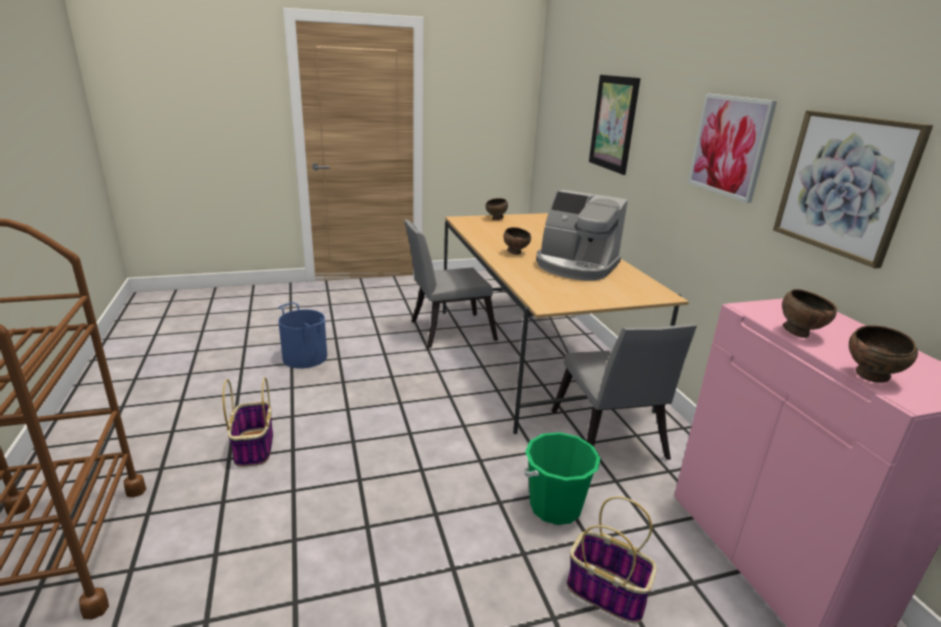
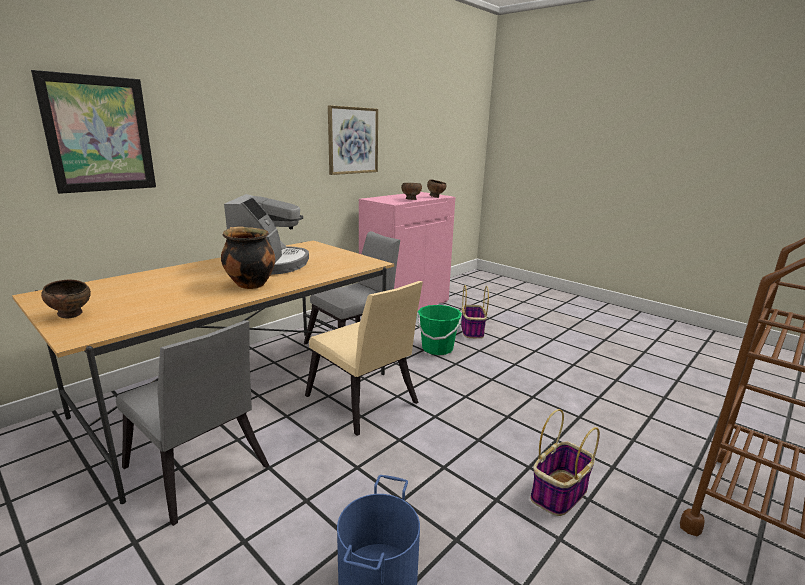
camera: 120 degrees left, 5 degrees down
(467, 403) = (364, 404): none -> beige chair
(516, 253) = (249, 284): brown bowl -> cooking pot
(729, 146) = (280, 133): picture -> none

